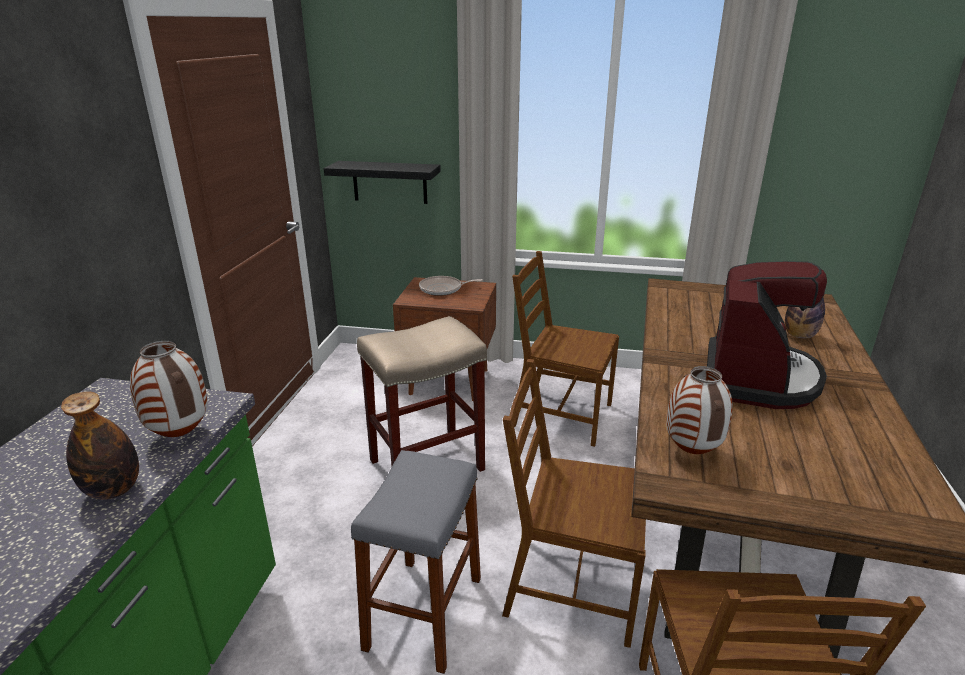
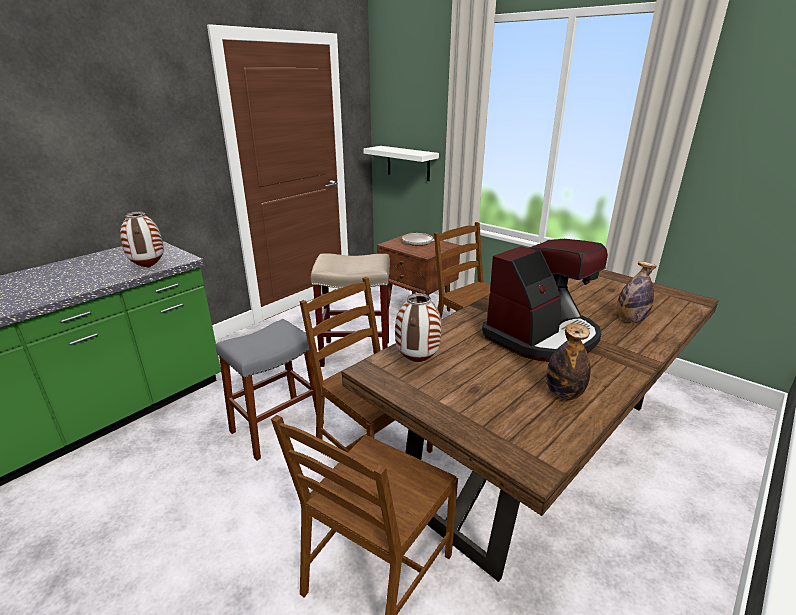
camera: 30 degrees right, 0 degrees up
(113, 490) = (95, 280): bottle -> bottle (563, 394)
(389, 182) = (408, 163): black shelf -> white shelf

